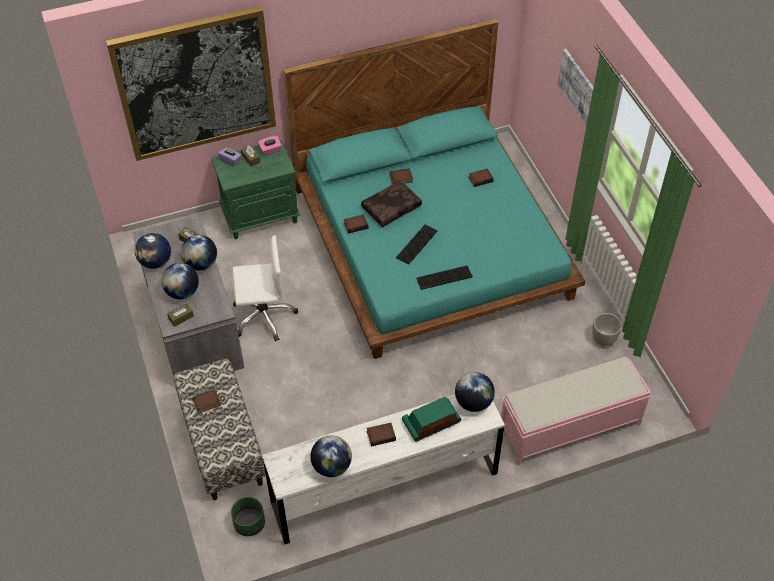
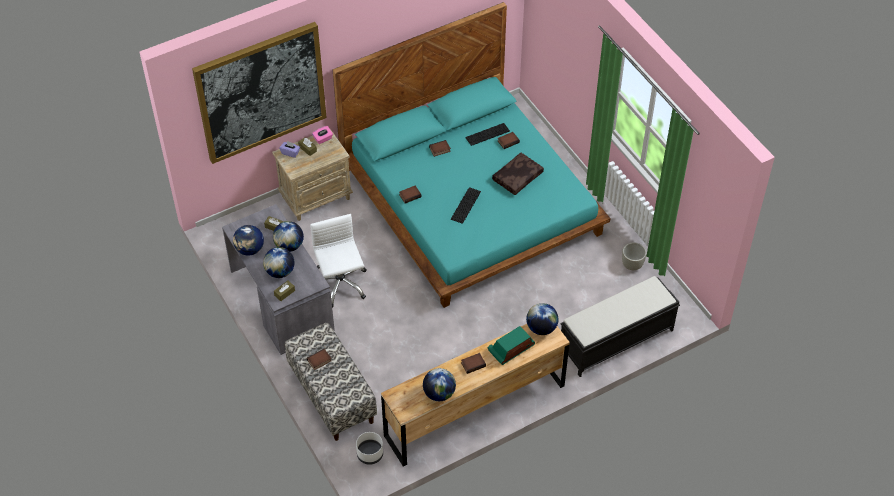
camera: 10 degrees left, 0 degrees up
(249, 523) = (369, 454): green planter -> white planter
(261, 216) = (316, 197): green nightstand -> beige nightstand
(263, 316) = (340, 284): white office chair -> white office chair turned 90 degrees counterclockwise
(384, 488) = (475, 410): white dresser -> brown dresser
(391, 207) = (437, 176): brown pillow -> brown pillow (517, 177)
(444, 277) = (494, 230): keyboard -> keyboard (487, 134)
(568, 426) = (615, 340): pink bench -> black bench
(578, 88) = (585, 57): picture -> none

